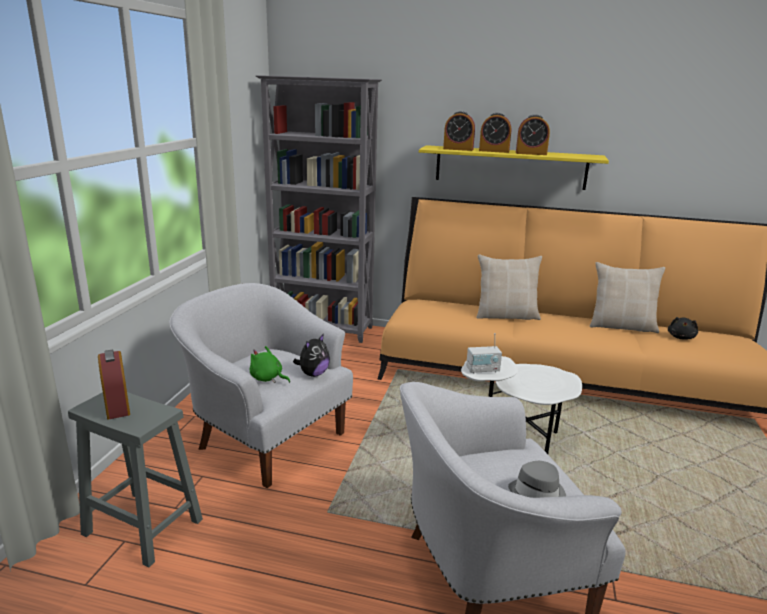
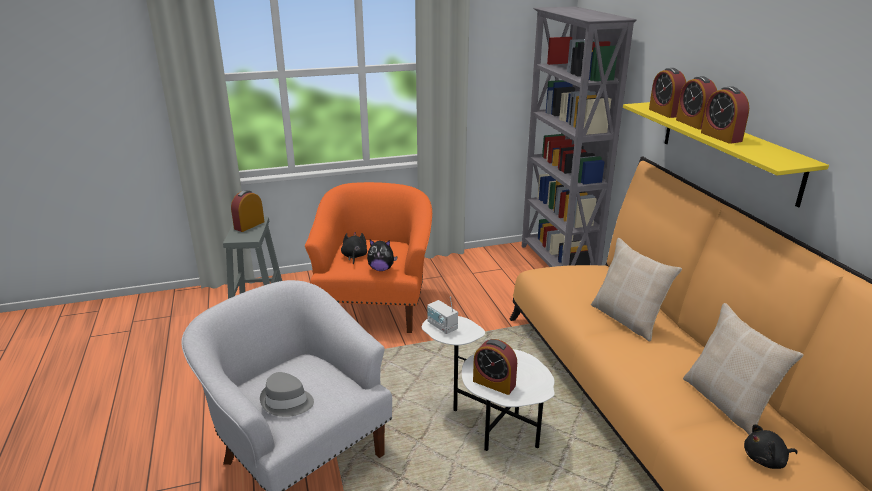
camera: 60 degrees right, 5 degrees up
(267, 438) = (375, 307): white armchair -> orange armchair
(268, 378) = (354, 256): green plush toy -> black plush toy
(546, 390) = (494, 383): none -> alarm clock

